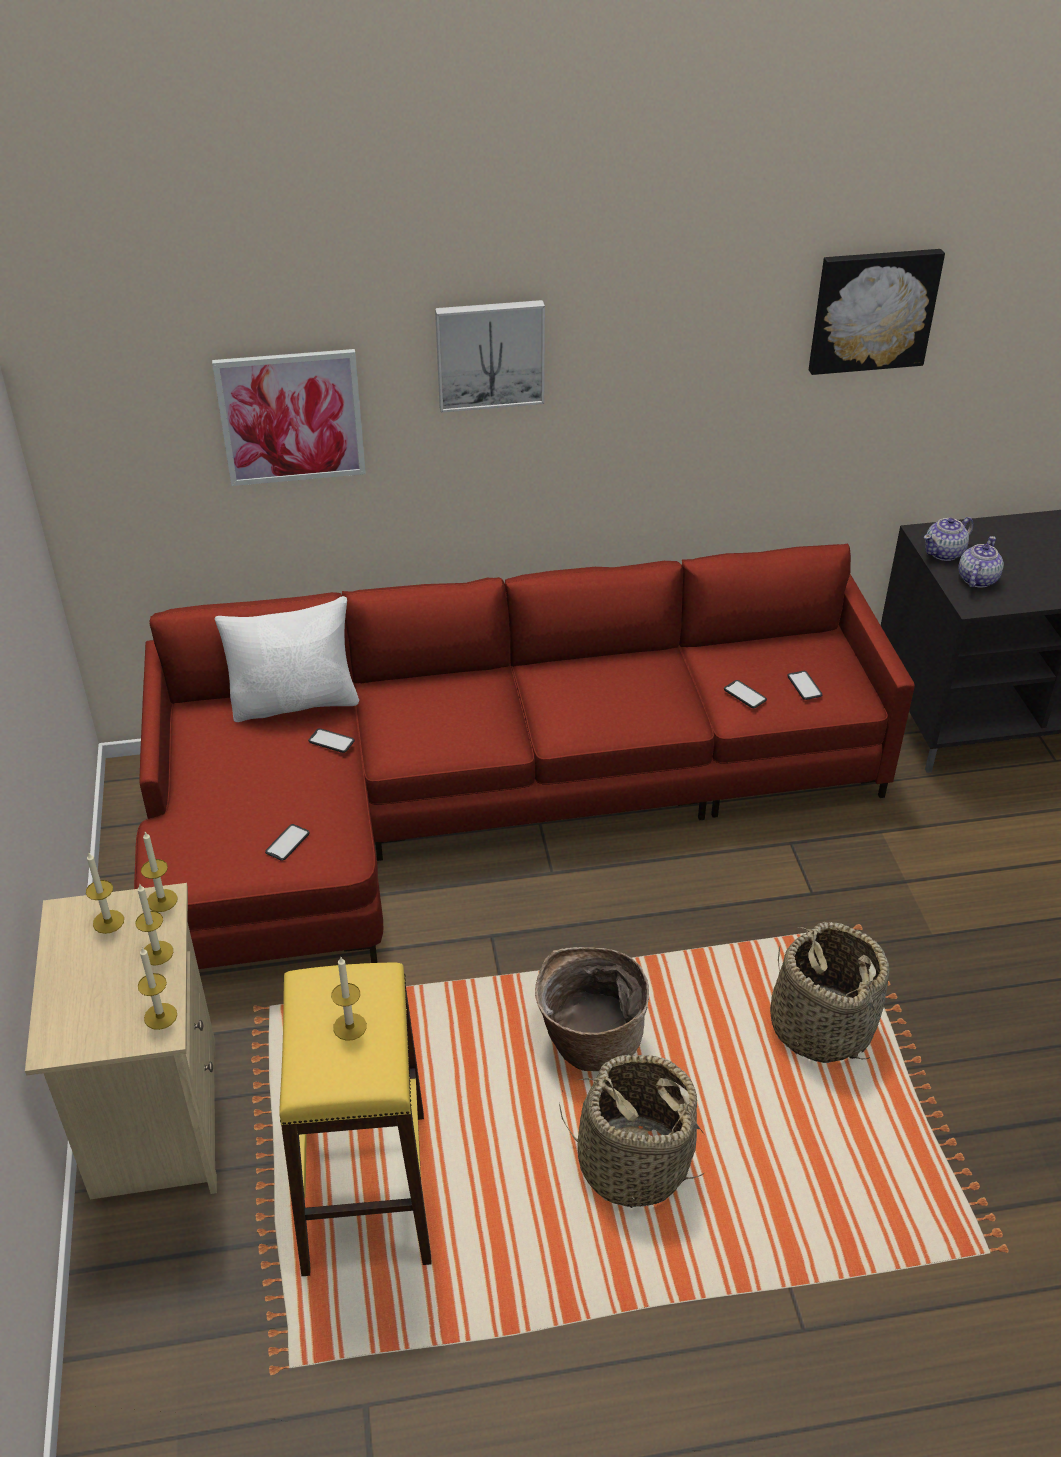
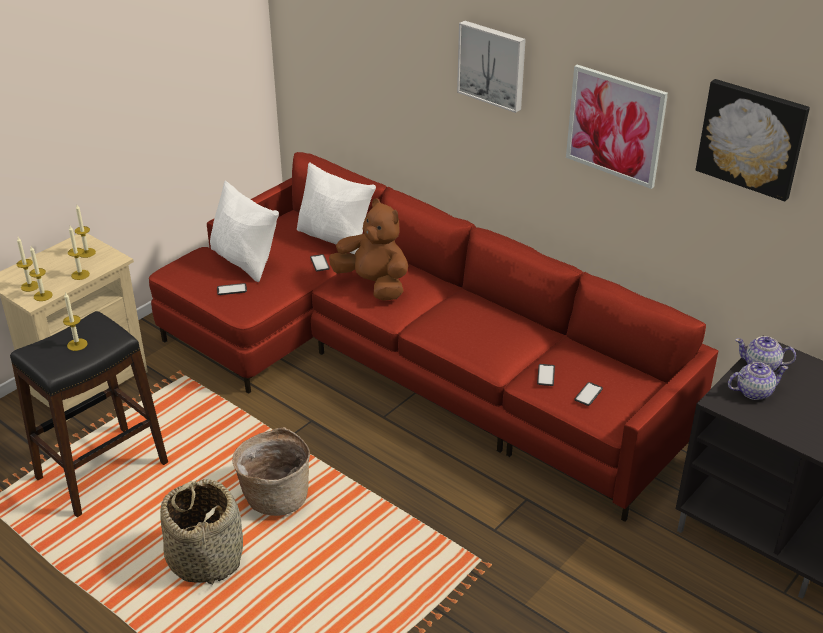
camera: 50 degrees right, 5 degrees down
(162, 900) = (114, 258): candle -> candle (30, 286)
(240, 800) = (245, 261): none -> white pillow
(291, 417) = (386, 62): picture -> picture (615, 125)
(366, 1191) = (102, 471): yellow stool -> black stool
(437, 722) = (373, 284): none -> brown plush toy
(820, 1025) = (386, 587): basket -> none

